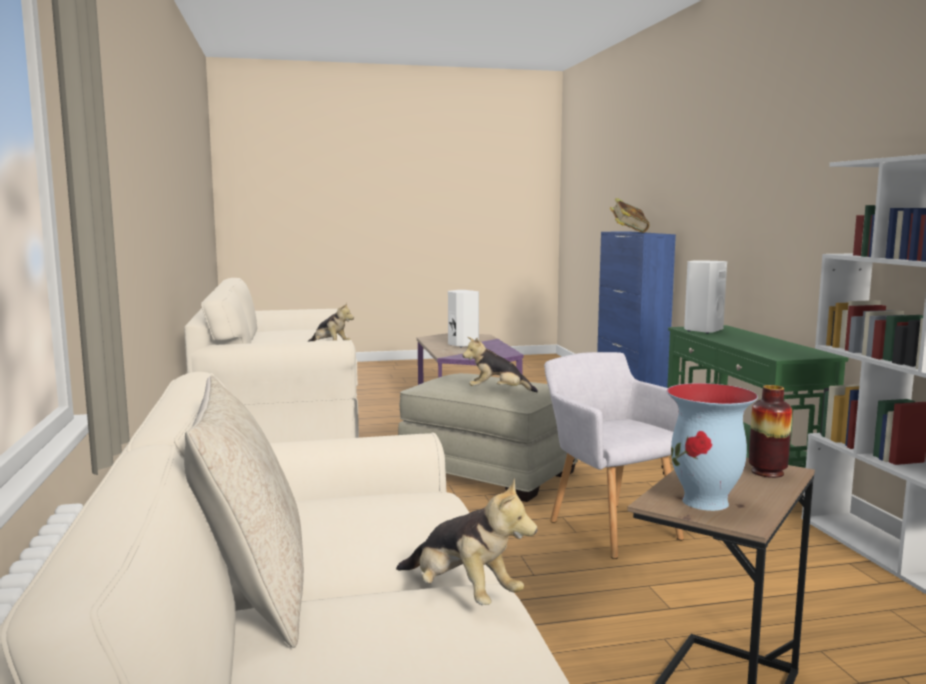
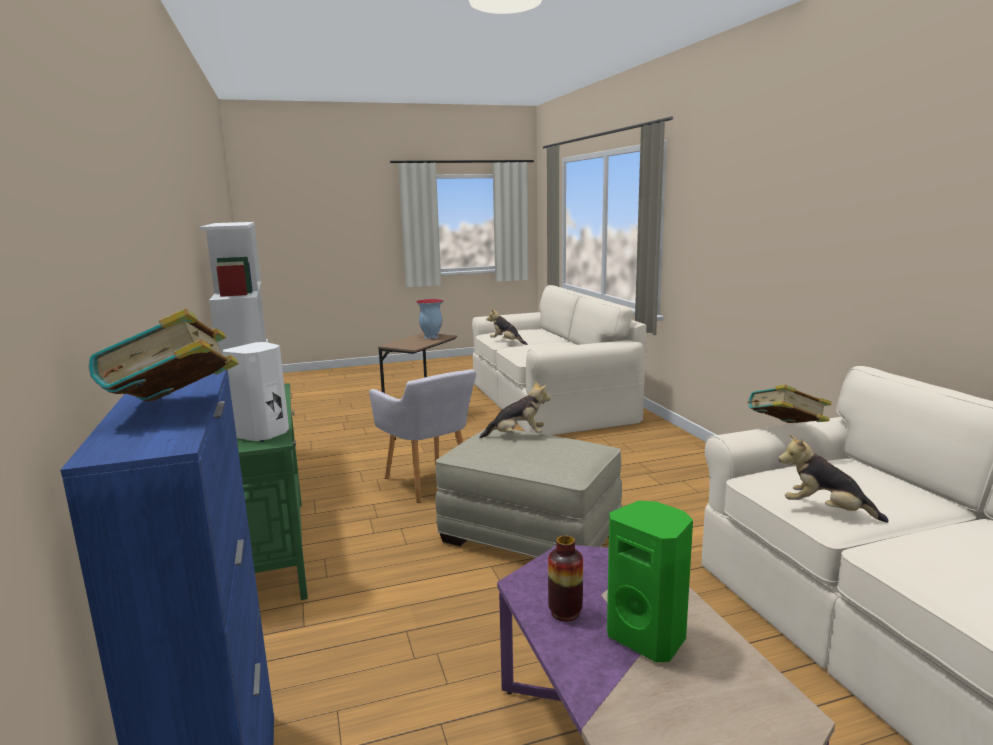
camera: 175 degrees right, 5 degrees up
(253, 595) = (561, 339): beige pillow -> none
(293, 340) = (785, 430): none -> book
(462, 345) = (648, 637): white speaker -> green speaker
(767, 472) = (398, 344): vase -> vase (565, 612)

